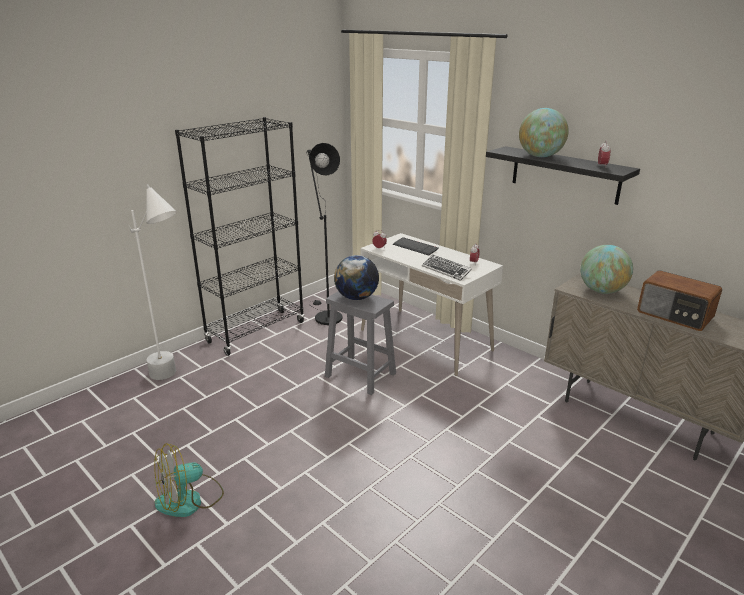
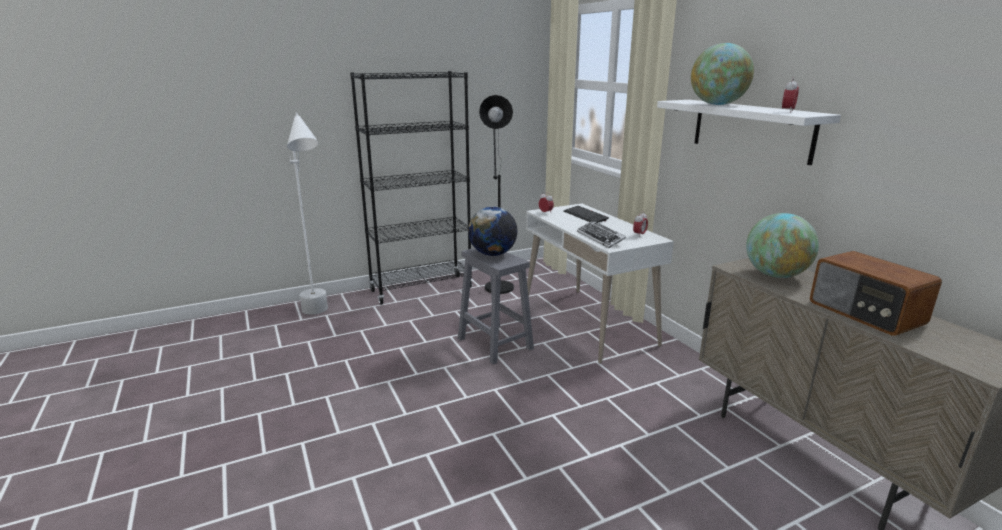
camera: 20 degrees right, 5 degrees down
(190, 500) = (250, 422): fan -> none
(565, 175) = (751, 129): black shelf -> white shelf

